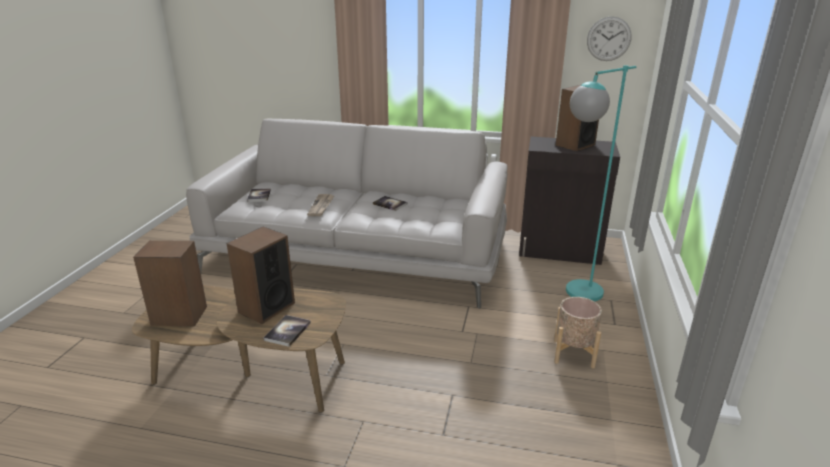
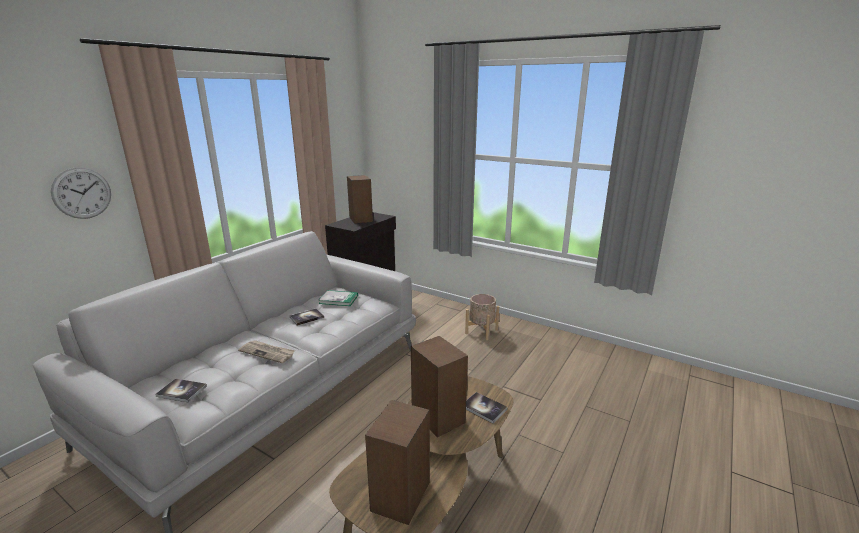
camera: 70 degrees left, 5 degrees down
(436, 207) = (338, 299): none -> book
(575, 296) = (423, 312): turquoise floor lamp -> none
(608, 39) = (342, 142): wall clock -> wall clock (82, 193)

